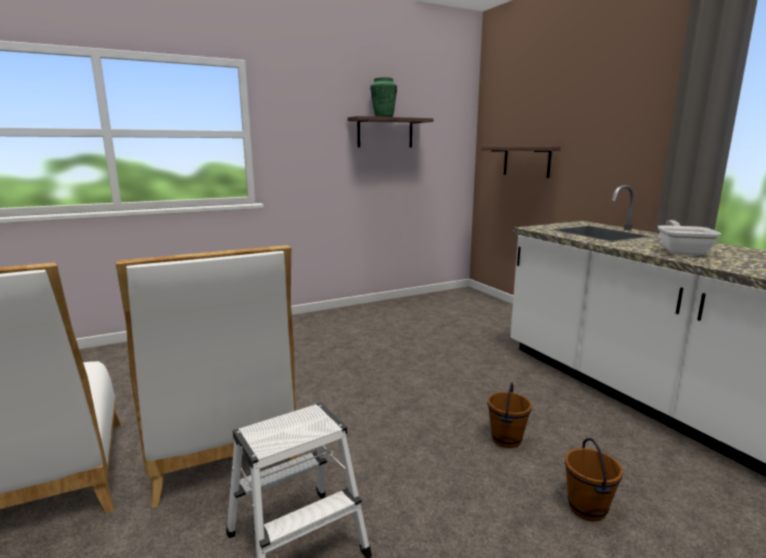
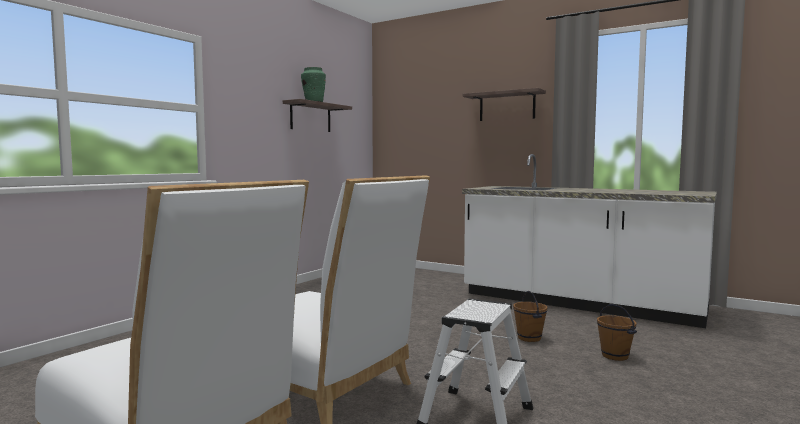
camera: 30 degrees left, 10 degrees down
(526, 161) = (429, 144): shelf -> shelf (507, 106)
(682, 252) = (594, 190): frying pan -> none

